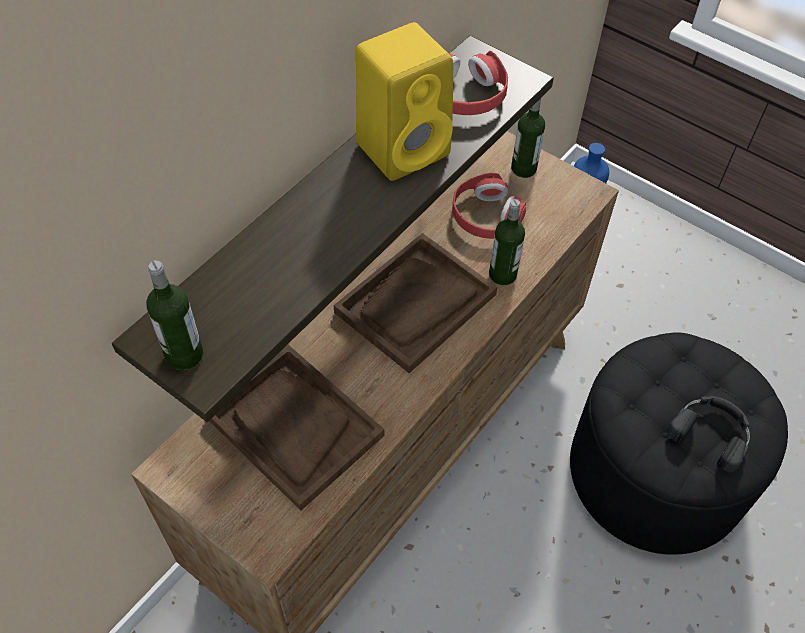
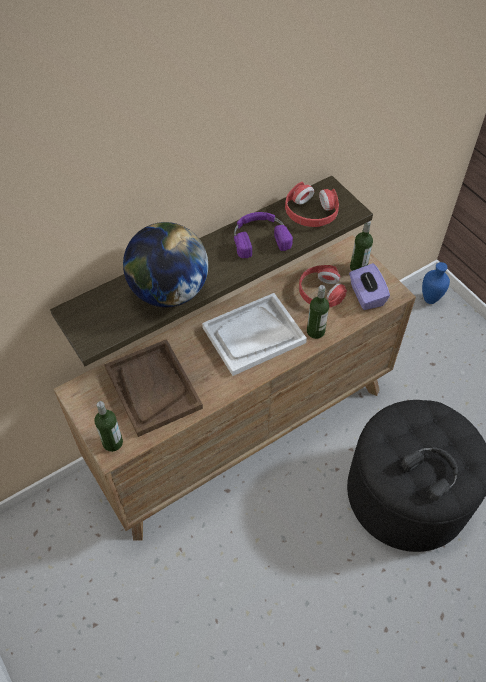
camera: 20 degrees right, 0 degrees up
(184, 354) = (85, 326): bottle -> bottle (112, 442)
(300, 264) = (169, 291): none -> globe
(405, 147) = (259, 237): yellow speaker -> purple headphones
(415, 304) = (253, 335): brown tray -> white tray
(551, 206) = (366, 296): none -> purple tissue box

